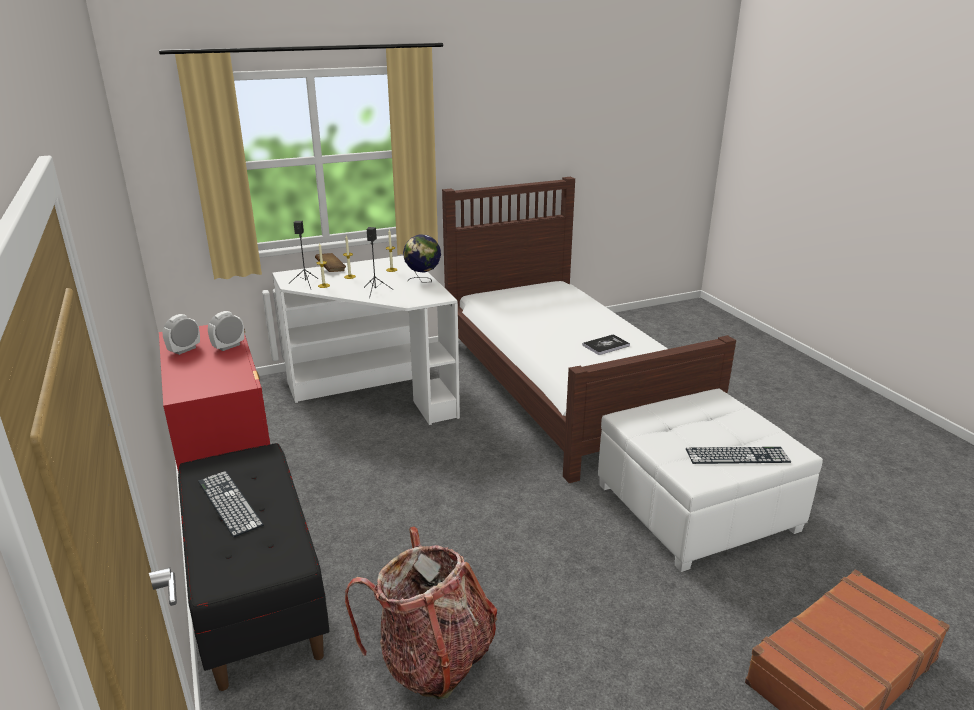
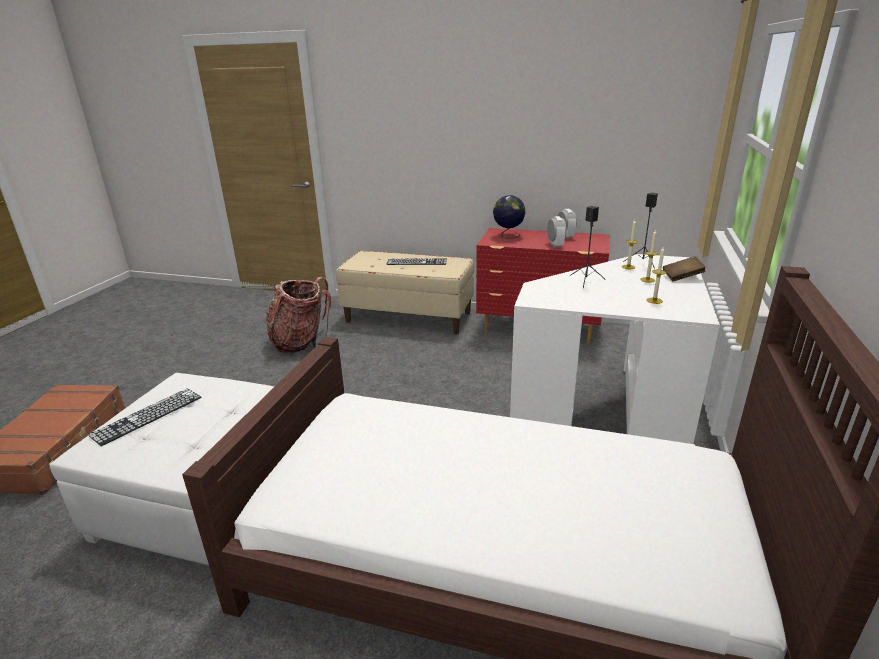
camera: 130 degrees right, 0 degrees up
(256, 594) = (409, 317): black bench -> beige bench
(423, 281) = (595, 305): globe -> globe (508, 236)
(606, 345) = (409, 474): book -> none

